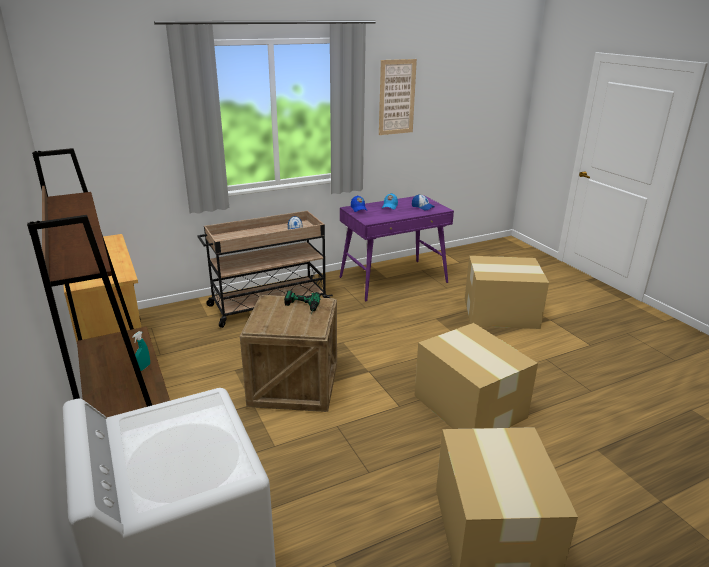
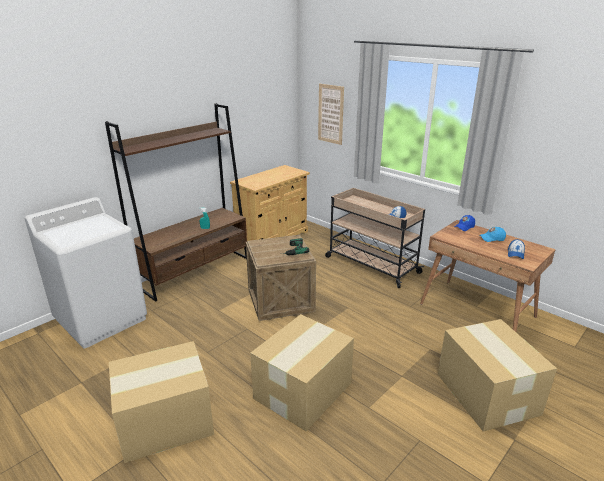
camera: 70 degrees right, 0 degrees up
(393, 280) = (477, 311): purple desk -> brown desk
(397, 97) = (558, 135): picture -> picture (330, 114)

